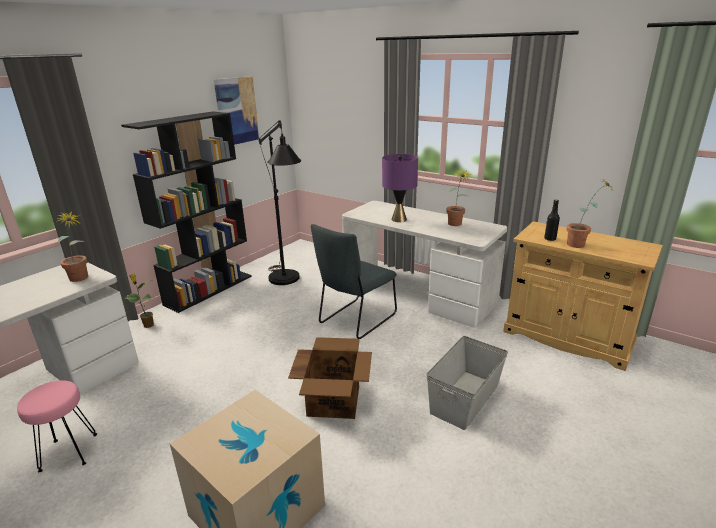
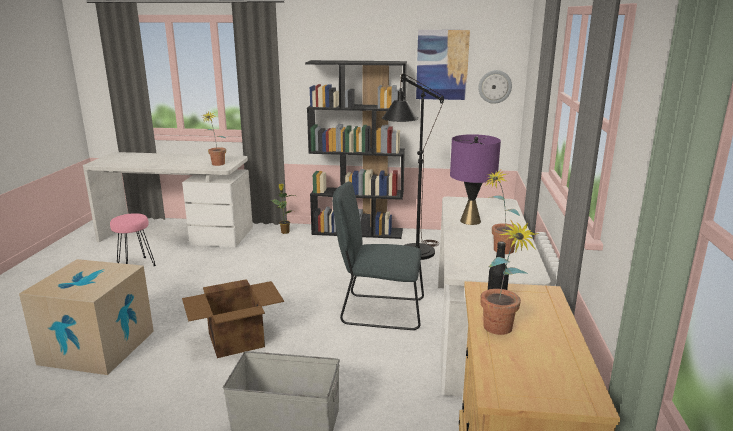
camera: 60 degrees right, 5 degrees down
(274, 123) = (495, 86): none -> wall clock

